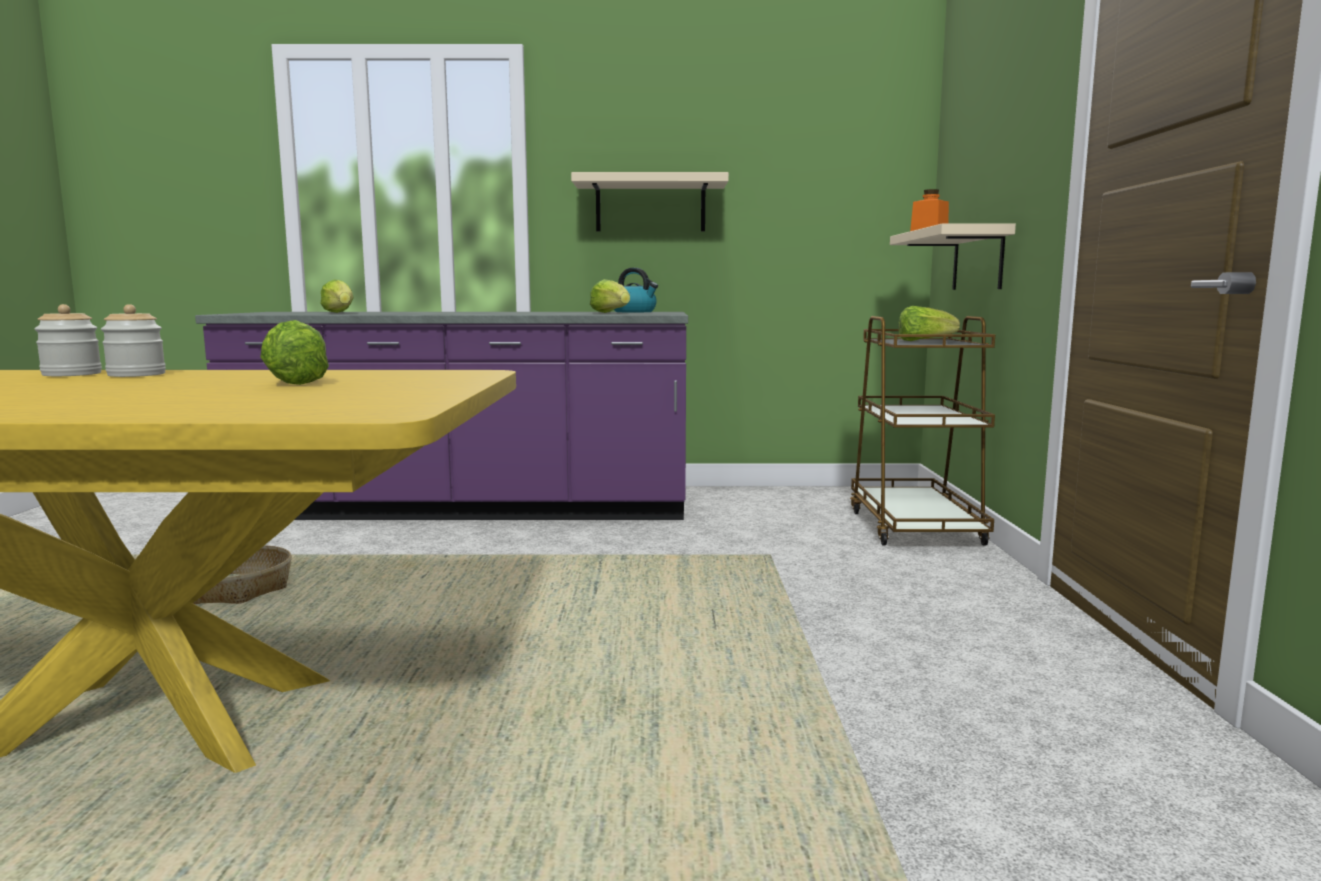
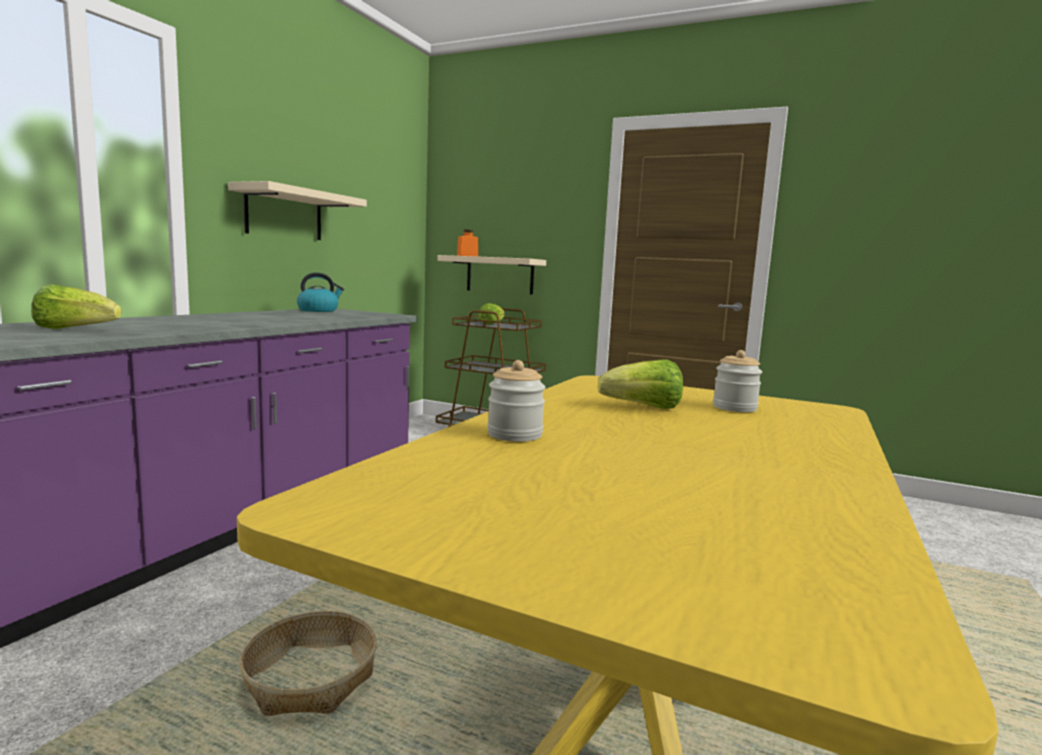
camera: 65 degrees left, 0 degrees up
(72, 374) = (473, 452): jar -> jar (734, 408)
(611, 313) = (337, 314): lettuce -> none

